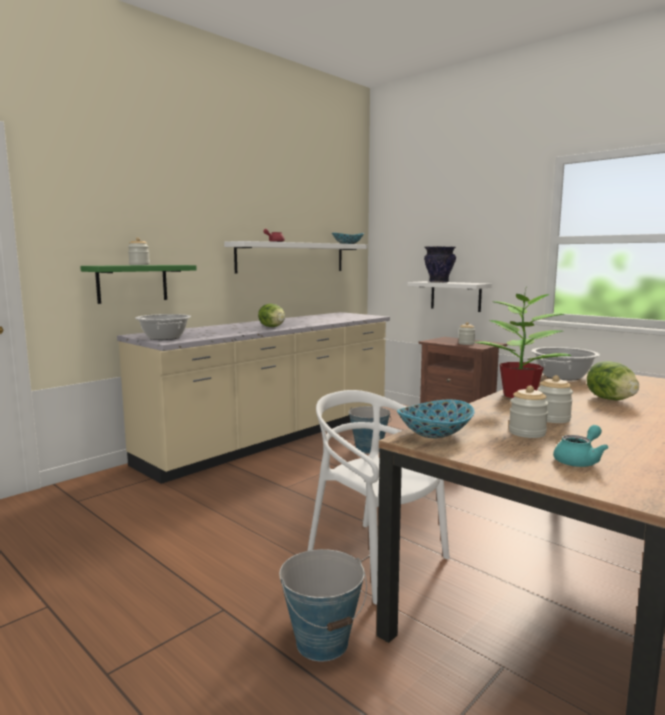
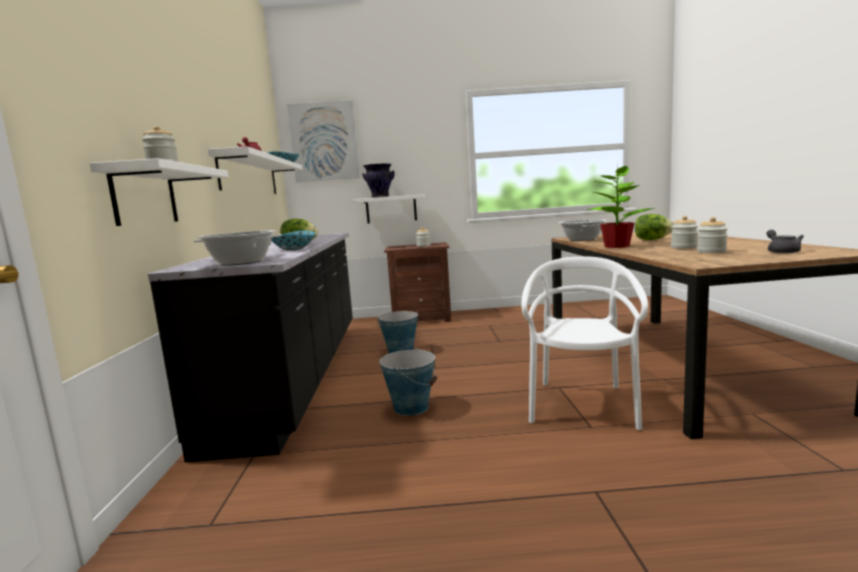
camera: 45 degrees left, 0 degrees up
(132, 283) = (145, 196): green shelf -> white shelf
(274, 438) = (299, 374): beige counter -> black counter
(322, 642) = (685, 462): bucket -> bucket (411, 407)
(375, 559) = (581, 405): white chair -> white chair turned 105 degrees clockwise
(402, 219) = (324, 141): none -> picture
(434, 434) = (694, 261): bowl -> bowl (293, 249)
(579, 461) = (781, 251): turquoise teapot -> grey teapot

